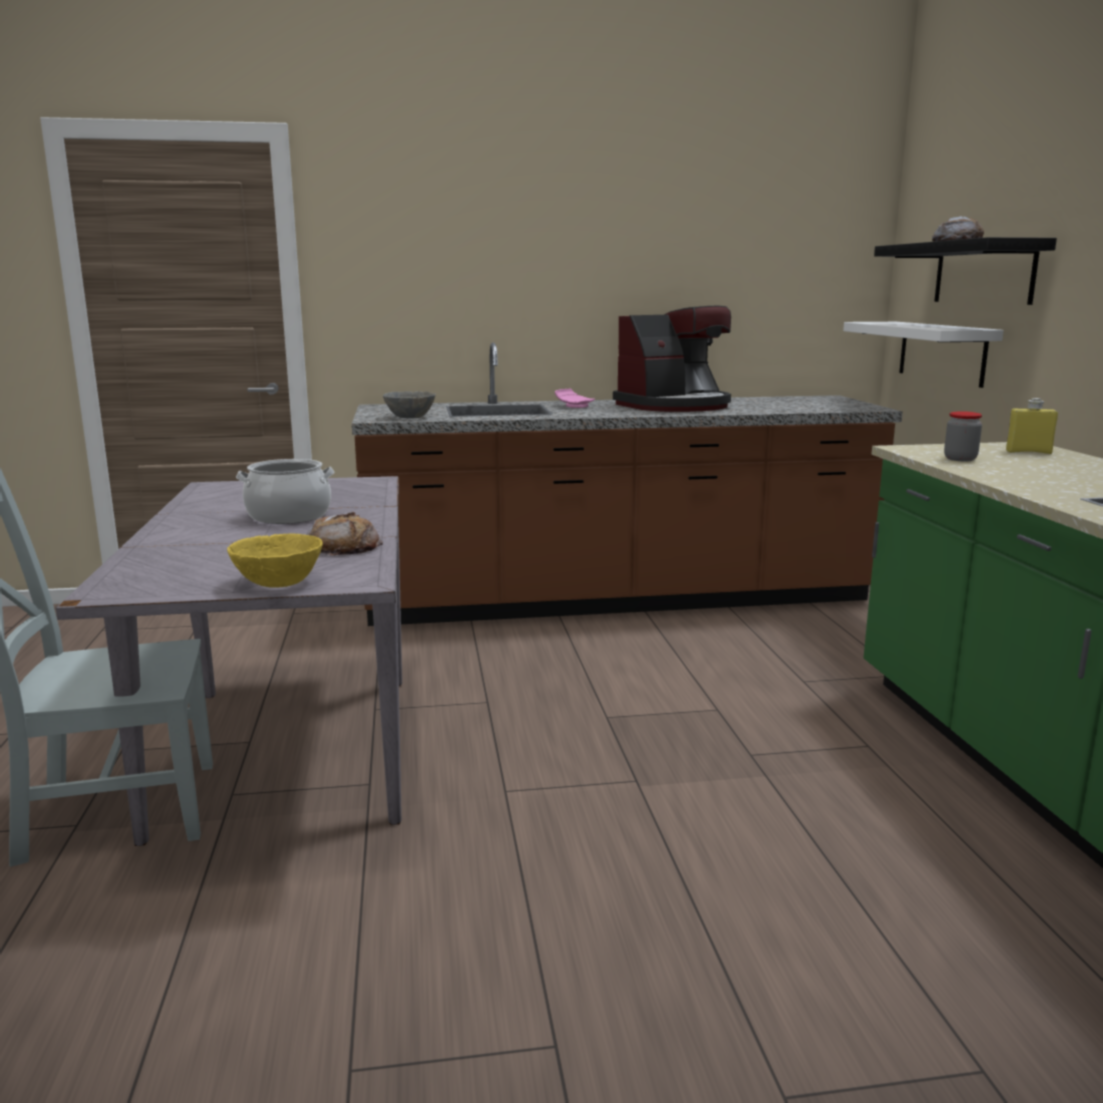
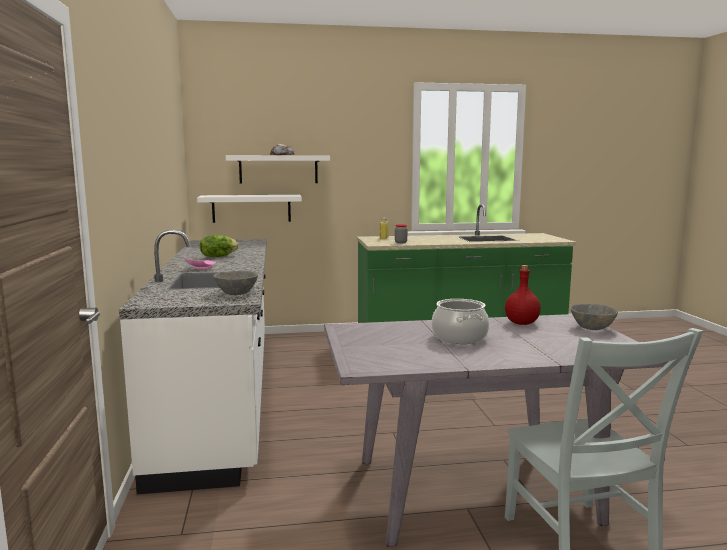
camera: 90 degrees left, 5 degrees down
(279, 583) = (592, 328): yellow bowl -> grey bowl
(343, 546) = (521, 323): bread -> red bottle
(618, 599) = (222, 395): brown counter -> white counter
(674, 406) = (218, 256): coffee machine -> lettuce
(983, 273) = (278, 169): black shelf -> white shelf

